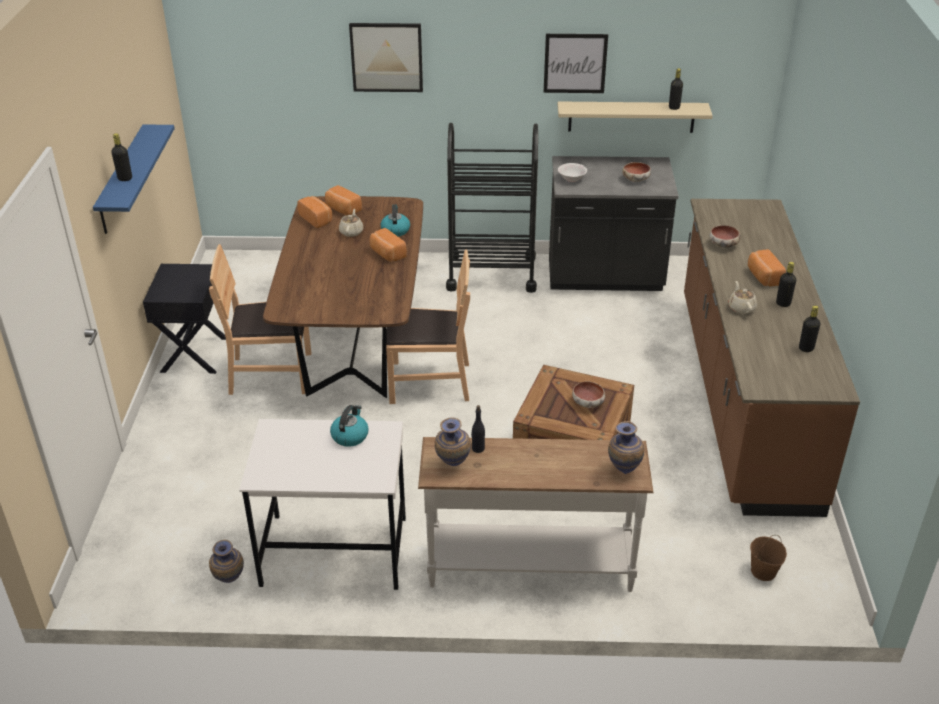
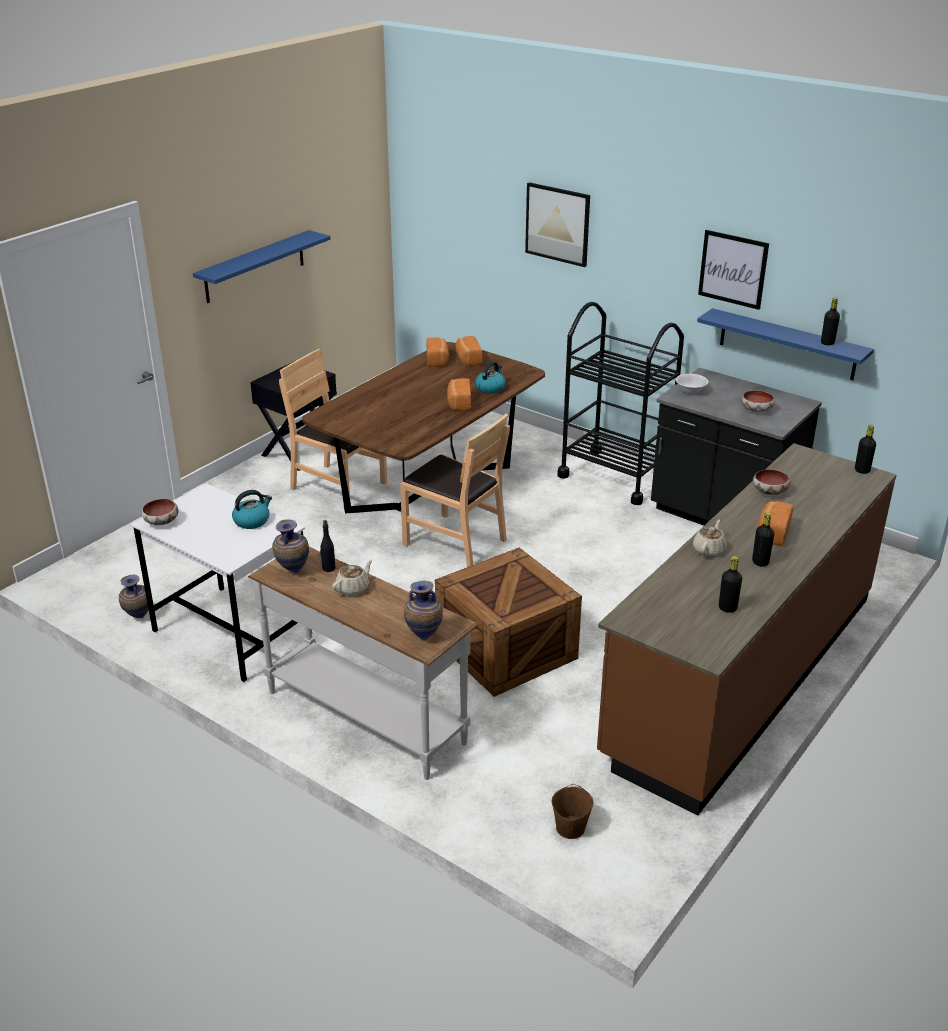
camera: 35 degrees right, 5 degrees down
(125, 178) = (241, 261): black bottle -> black bottle (862, 470)
(351, 232) = (452, 378): beige teapot -> beige teapot (353, 588)
(588, 403) = (518, 593): bowl -> bowl (162, 522)
(631, 117) = (787, 344): beige shelf -> blue shelf

